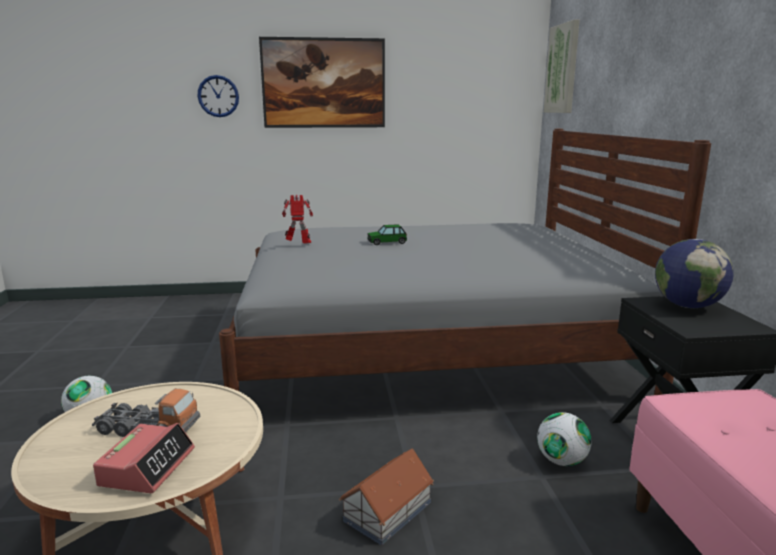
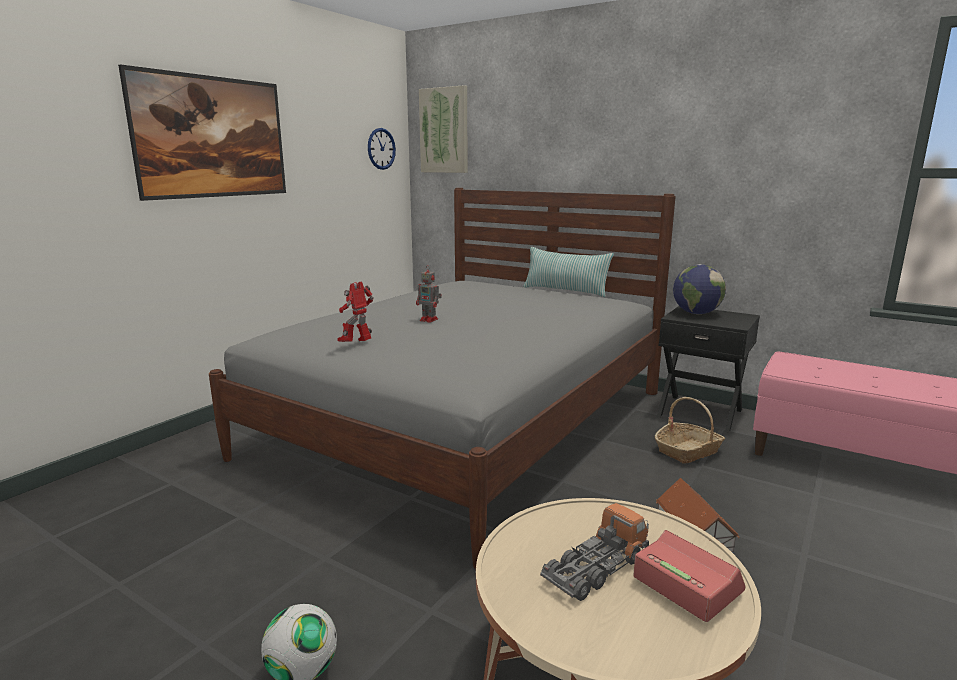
camera: 50 degrees left, 0 degrees up
(218, 96) = (61, 153): wall clock -> wall clock (381, 149)
(387, 242) = (429, 320): toy car -> toy robot
(561, 461) = (688, 451): football -> basket
(598, 250) = (565, 291): none -> pillow

